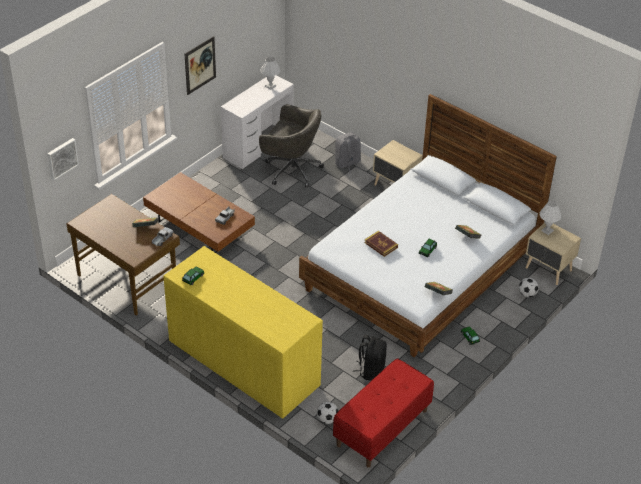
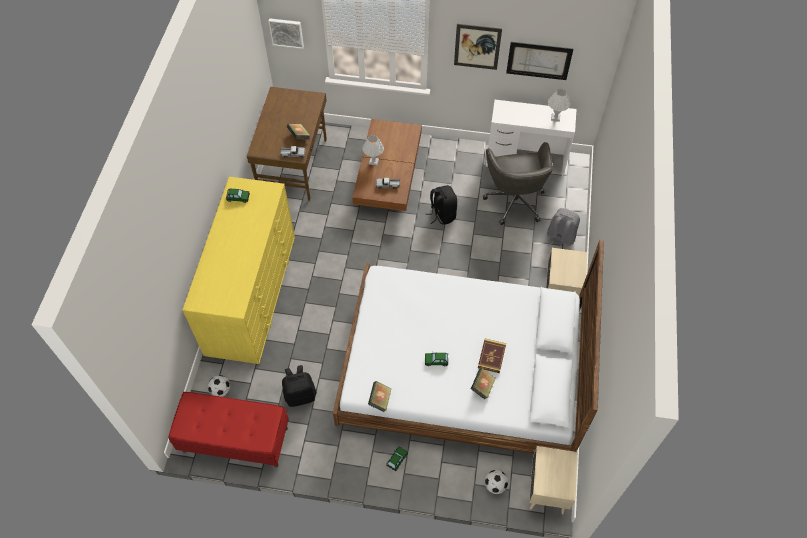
camera: 60 degrees right, 15 degrees up
(240, 47) = (539, 60): none -> picture
(267, 214) = (442, 214): none -> black backpack
(381, 245) = (413, 317): book -> book (491, 356)
(547, 230) = (560, 459): white table lamp -> white table lamp (373, 161)

